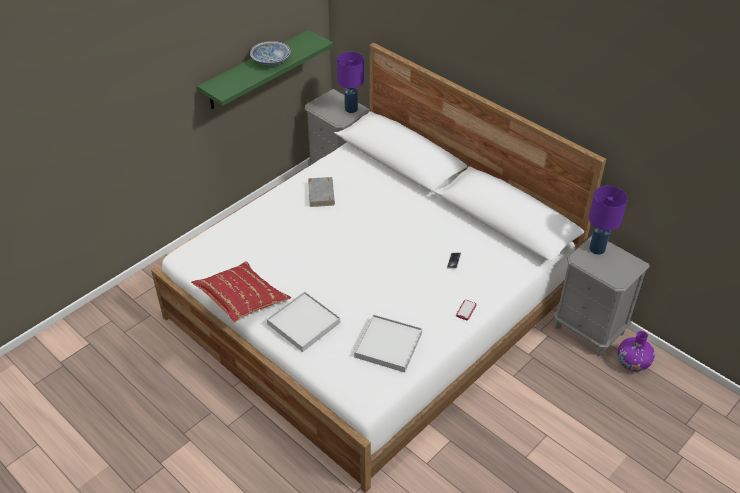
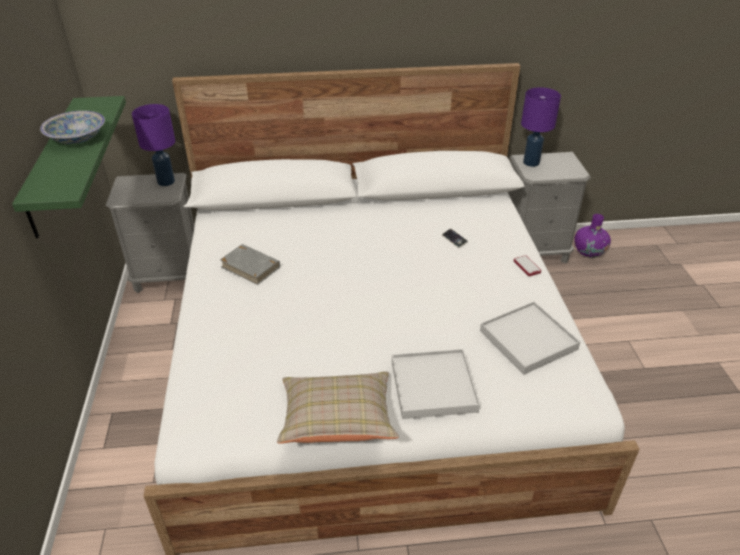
camera: 50 degrees left, 5 degrees down
(242, 301) = (337, 421): red pillow -> beige pillow

